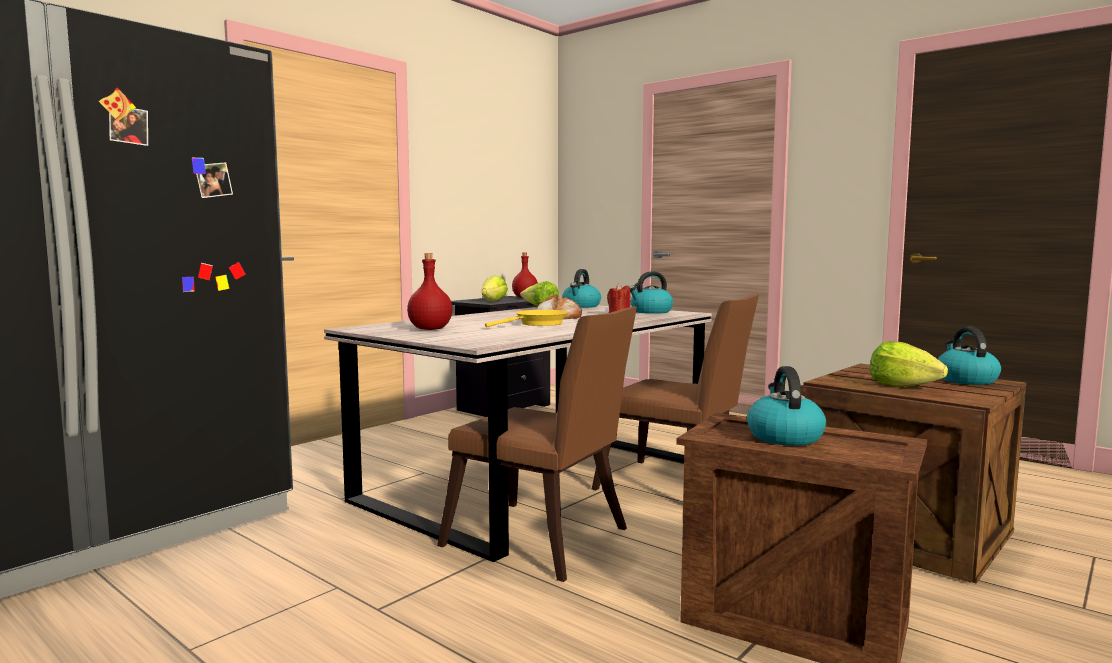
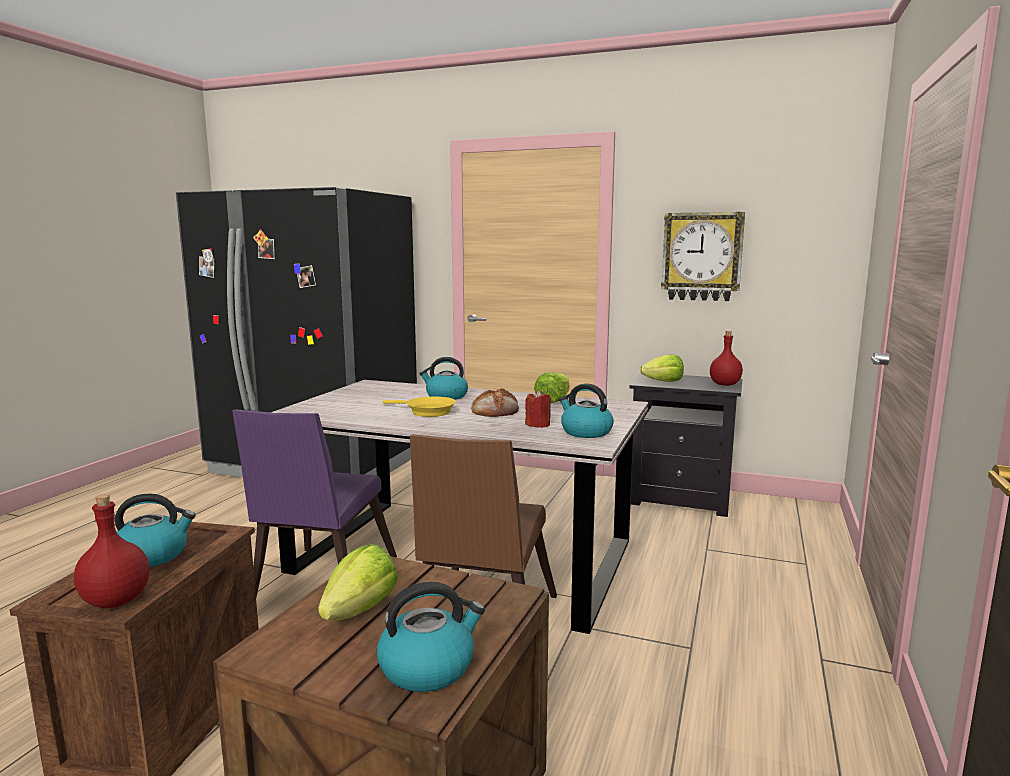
camera: 70 degrees right, 5 degrees up
(430, 329) = (372, 395): red bottle -> red bottle (117, 600)
(474, 191) = (702, 257): none -> wall clock
(543, 542) = (320, 583): brown chair -> purple chair
(581, 306) = (612, 407): kettle -> kettle (446, 396)

